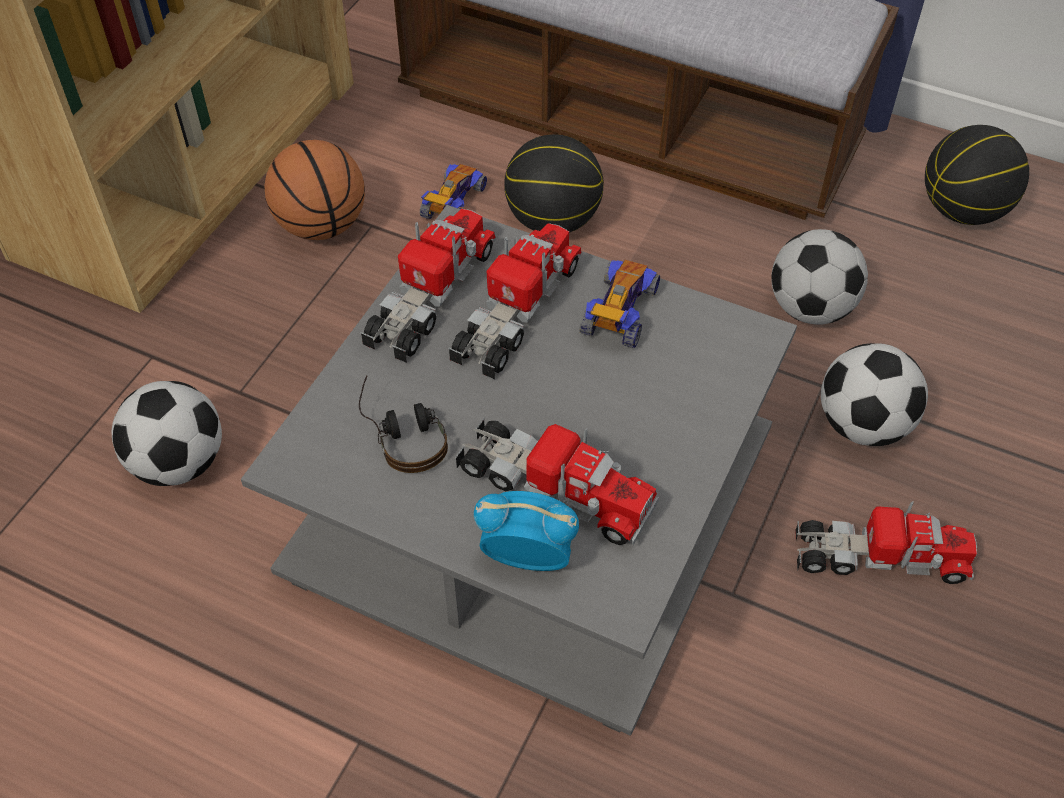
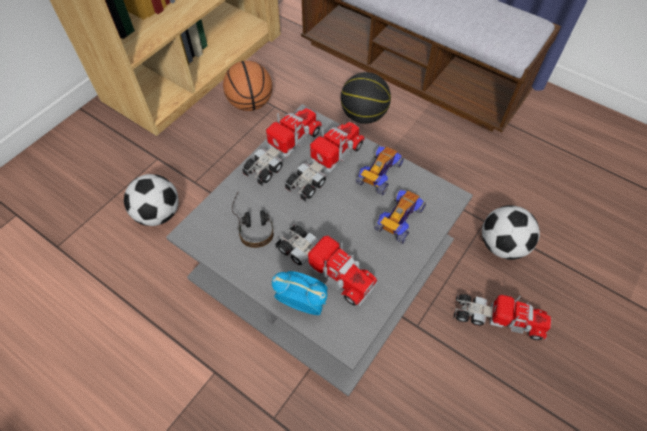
camera: 10 degrees right, 5 degrees up
(453, 205) = (316, 101): toy car -> toy car (398, 221)
(811, 308) = (486, 179): football -> none
(963, 211) = (576, 138): basketball -> none

